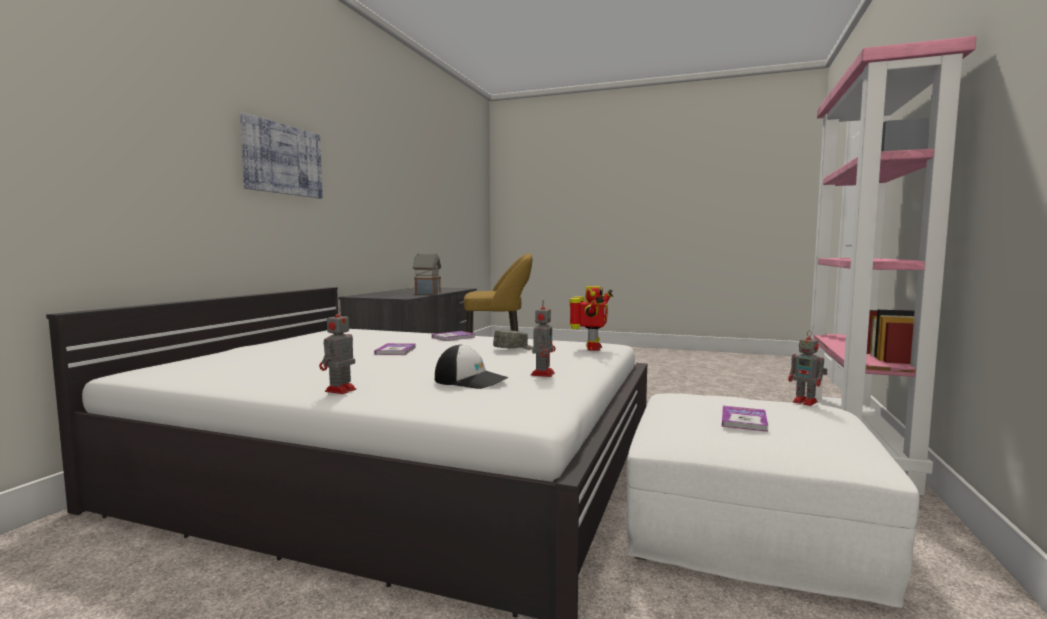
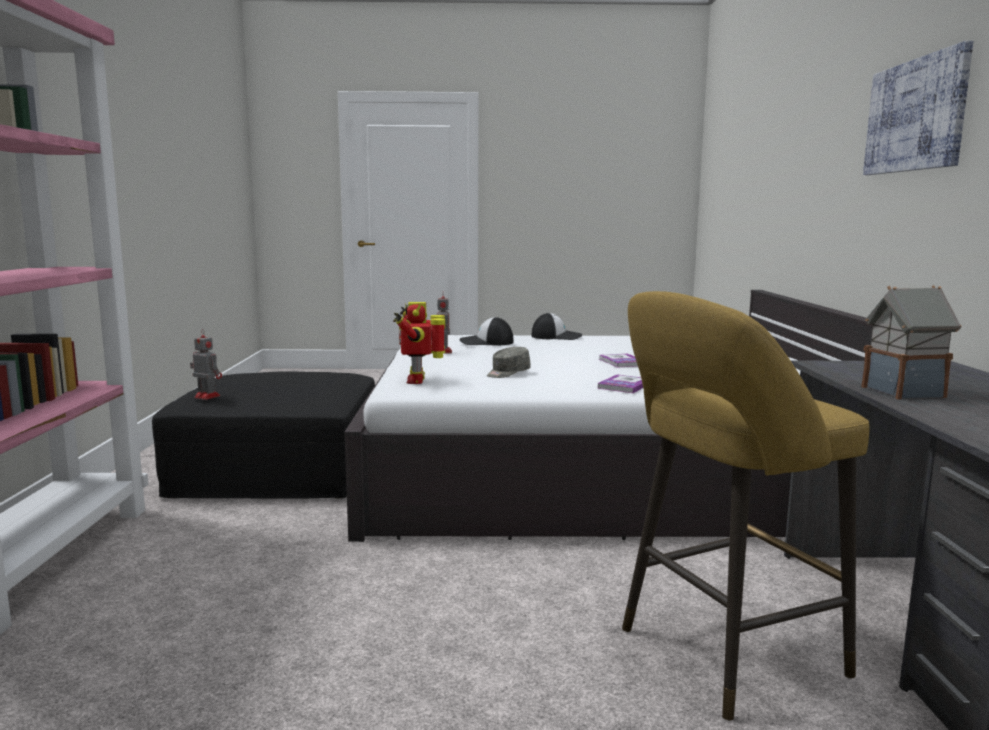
camera: 160 degrees right, 5 degrees up
(339, 391) = (557, 336): toy robot -> cap
(744, 420) = (287, 377): book -> none
(746, 524) = (280, 469): white ottoman -> black ottoman

